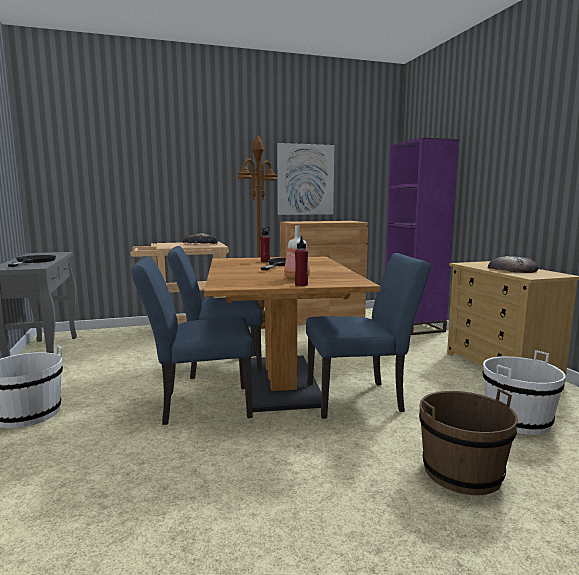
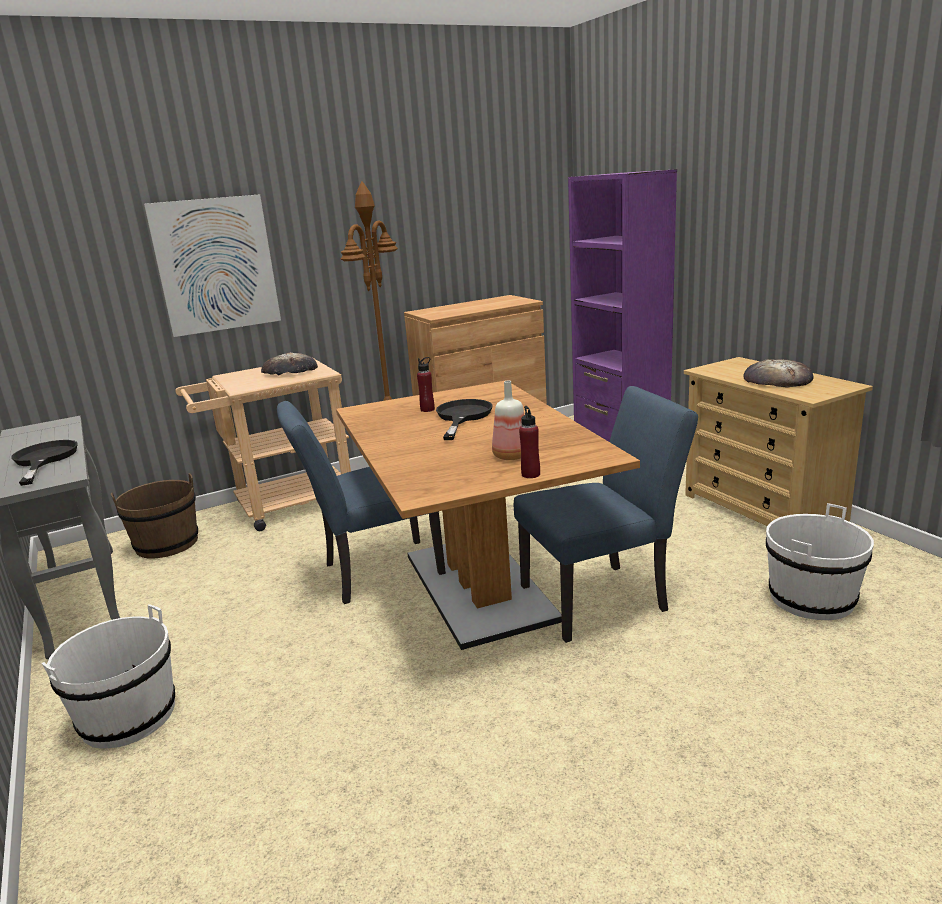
camera: 10 degrees left, 10 degrees up
(198, 405) = (381, 651): blue chair -> none
(305, 179) = (435, 238): picture -> picture (216, 265)
(462, 472) = (773, 696): brown bucket -> brown bucket (167, 544)

